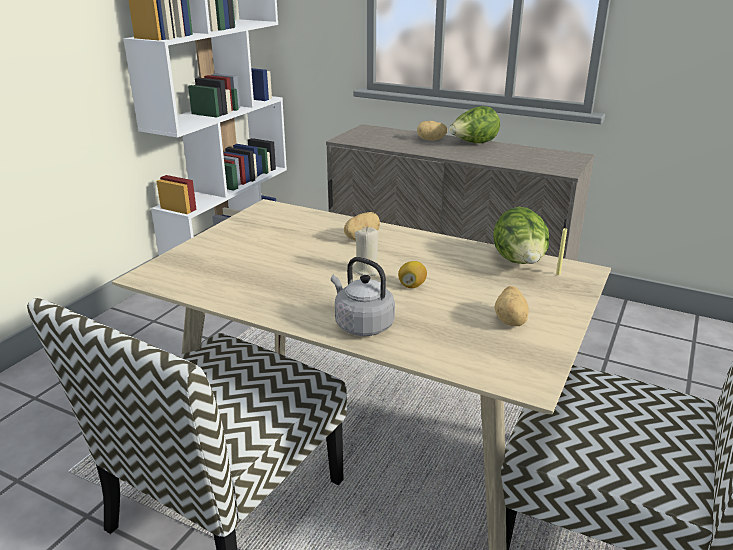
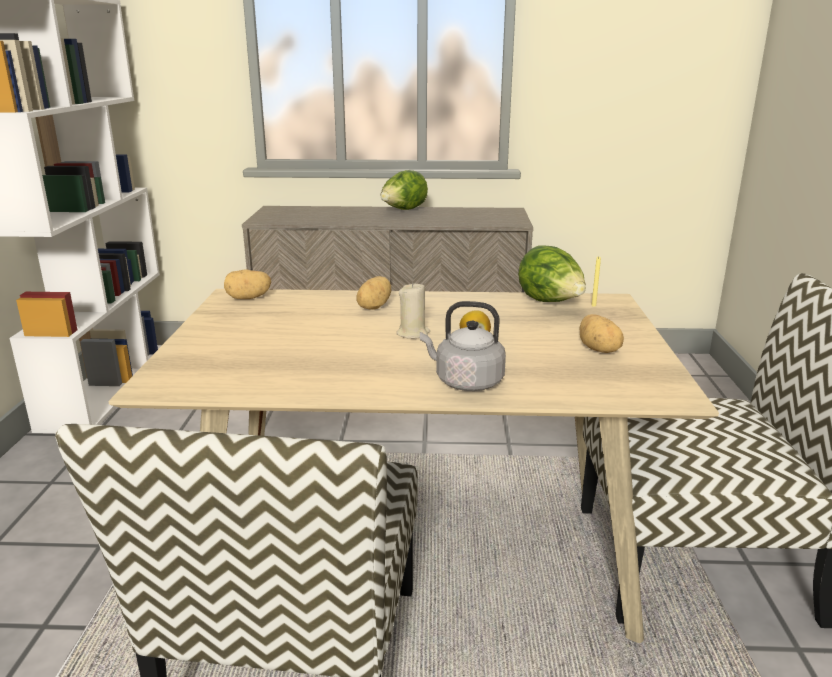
camera: 25 degrees left, 5 degrees down
(431, 140) = (357, 211): potato -> potato (248, 298)

